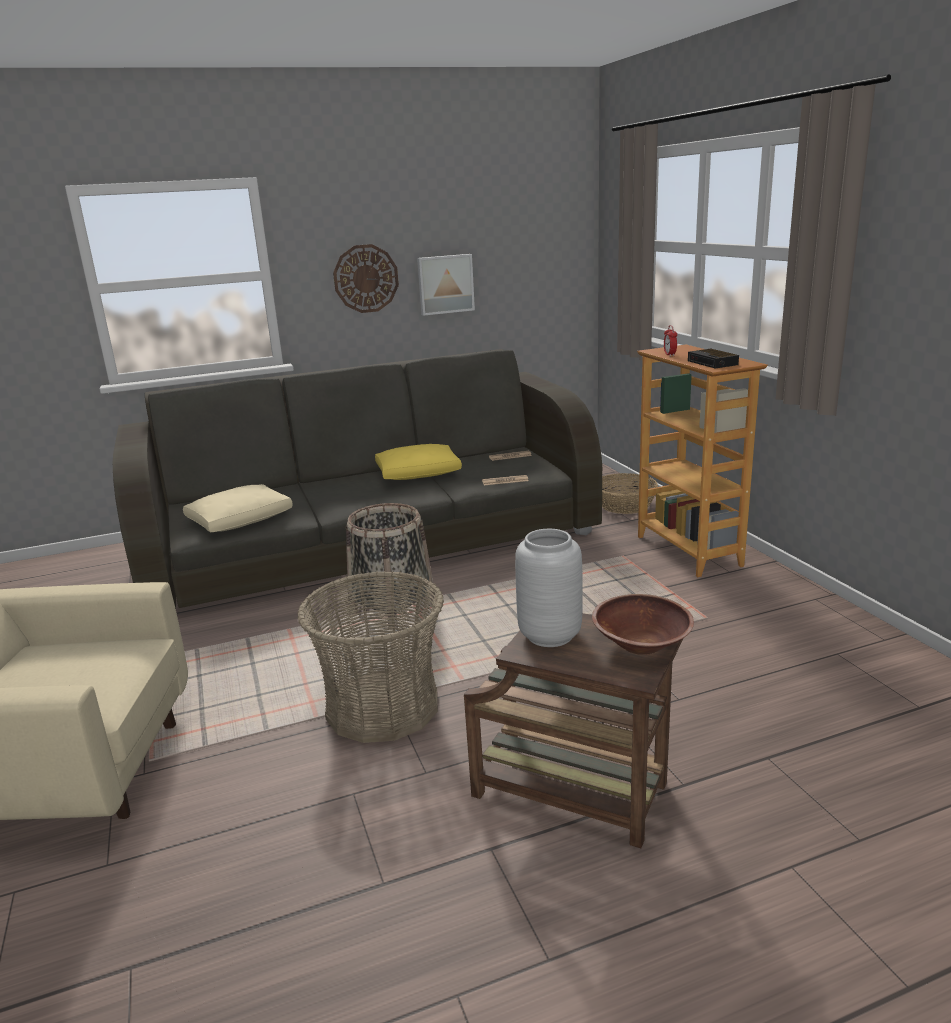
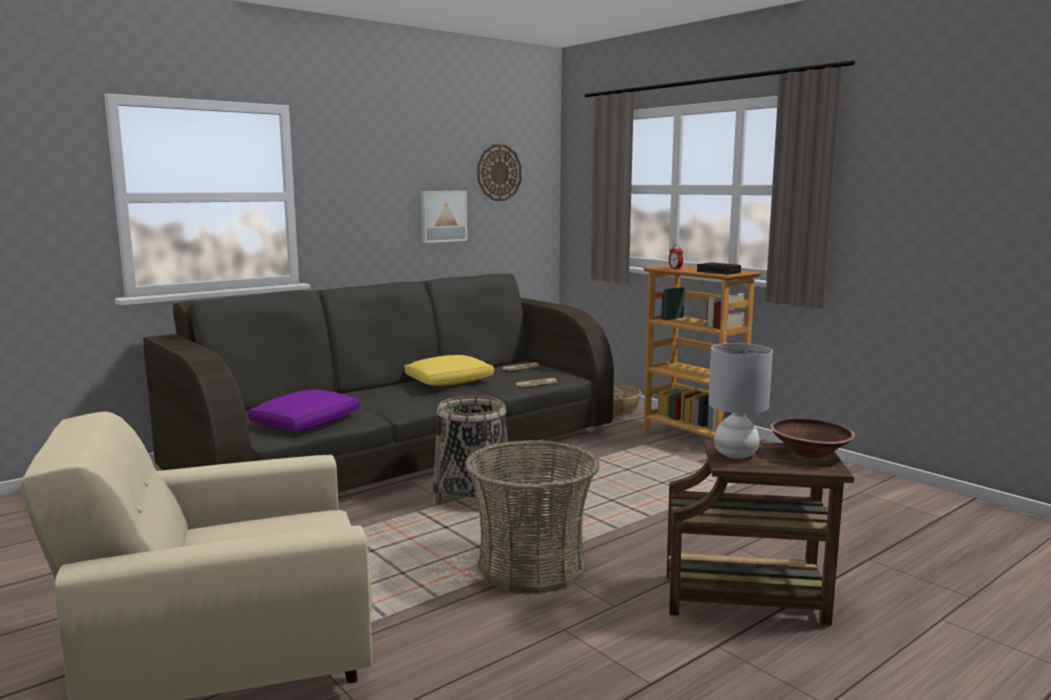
camera: 20 degrees left, 10 degrees down
(241, 520) = (306, 423): beige pillow -> purple pillow
(366, 278) = (377, 206): wall clock -> wall clock (499, 172)
(548, 635) = (735, 454): grey vase -> grey table lamp

